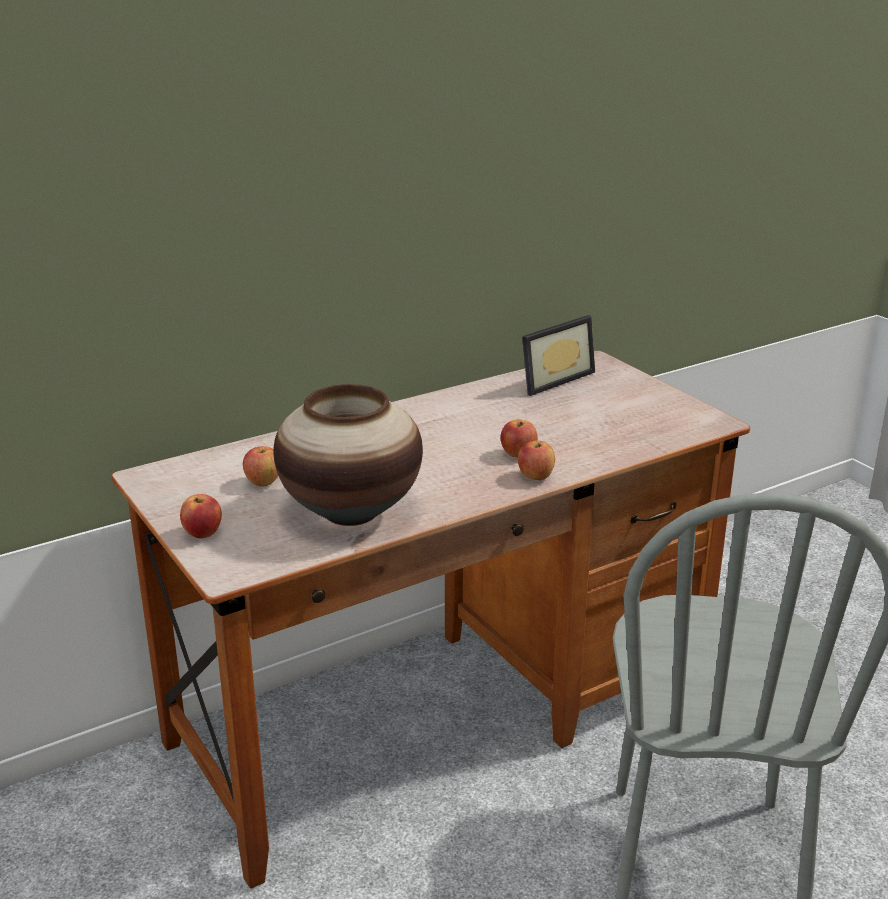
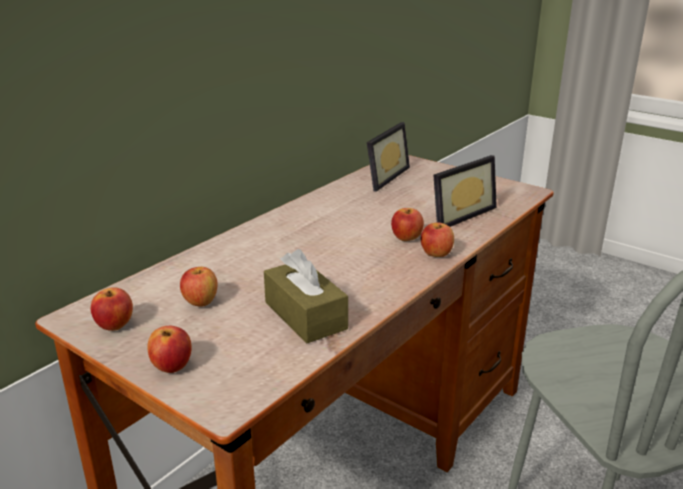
camera: 20 degrees left, 0 degrees up
(175, 489) = (115, 325): none -> apple
(351, 512) = (305, 315): vase -> brown tissue box
(600, 437) = (457, 214): none -> picture frame

